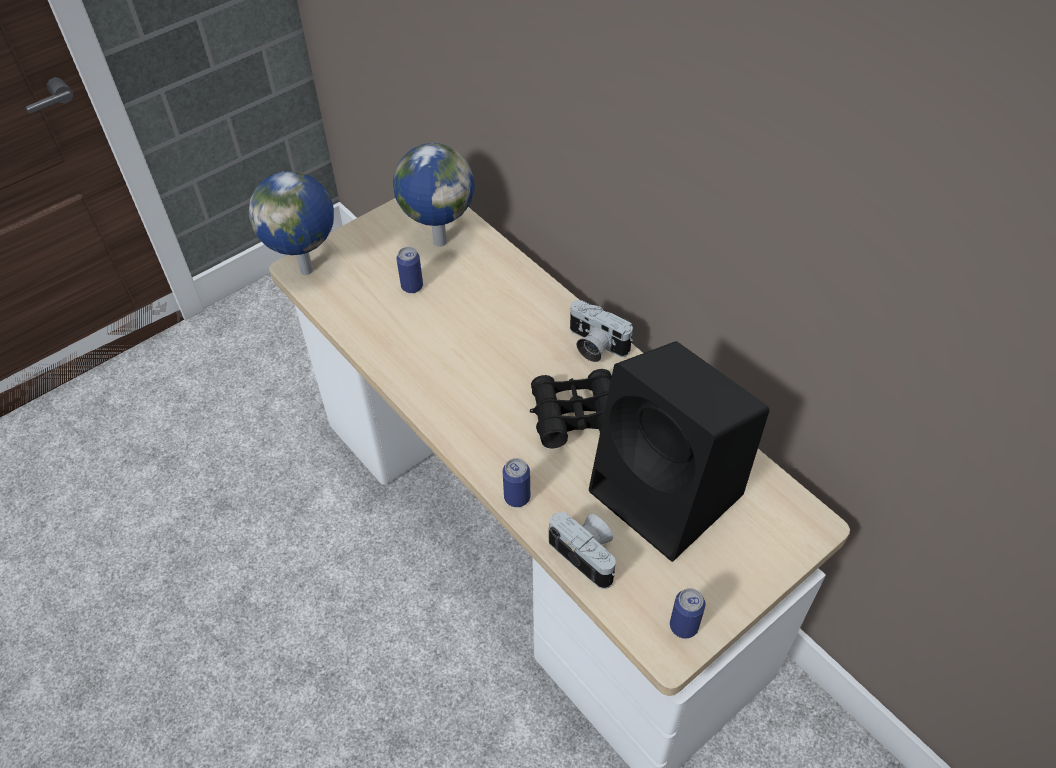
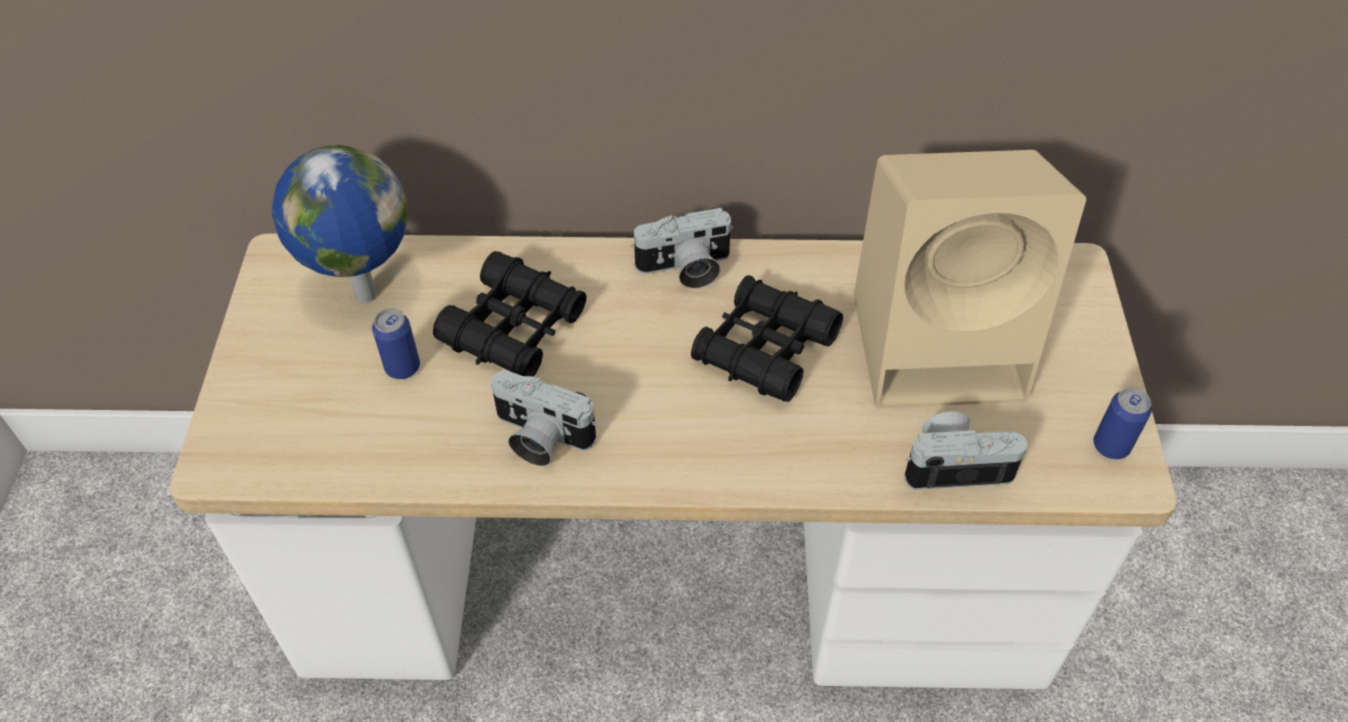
camera: 50 degrees left, 0 degrees up
(308, 270) = (237, 454): globe -> none
(423, 365) = (539, 437): none -> camera
(479, 308) = (514, 328): none -> black binoculars
(517, 497) = (824, 477): can -> none
(669, 494) = (942, 345): black speaker -> beige speaker

